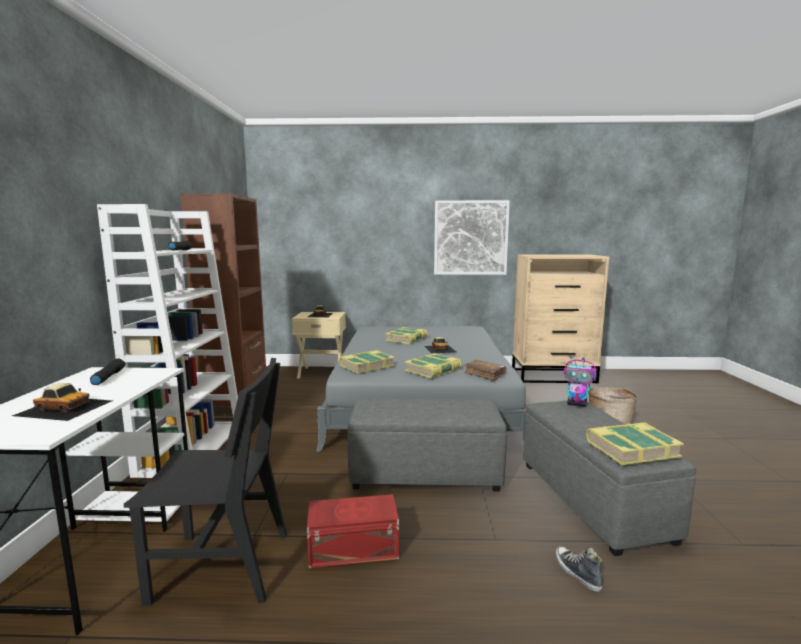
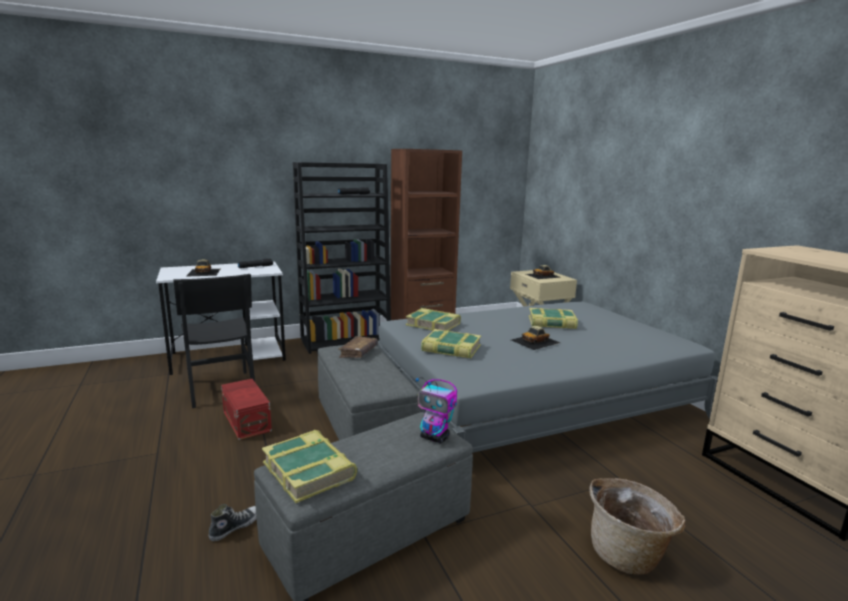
camera: 65 degrees right, 5 degrees up
(192, 448) = (346, 340): white bookcase -> black bookcase
(470, 238) = (730, 206): picture -> none
(484, 374) = (465, 372): brown book -> brown book (358, 352)
(577, 404) = (435, 437): toy robot -> toy robot turned 60 degrees counterclockwise

